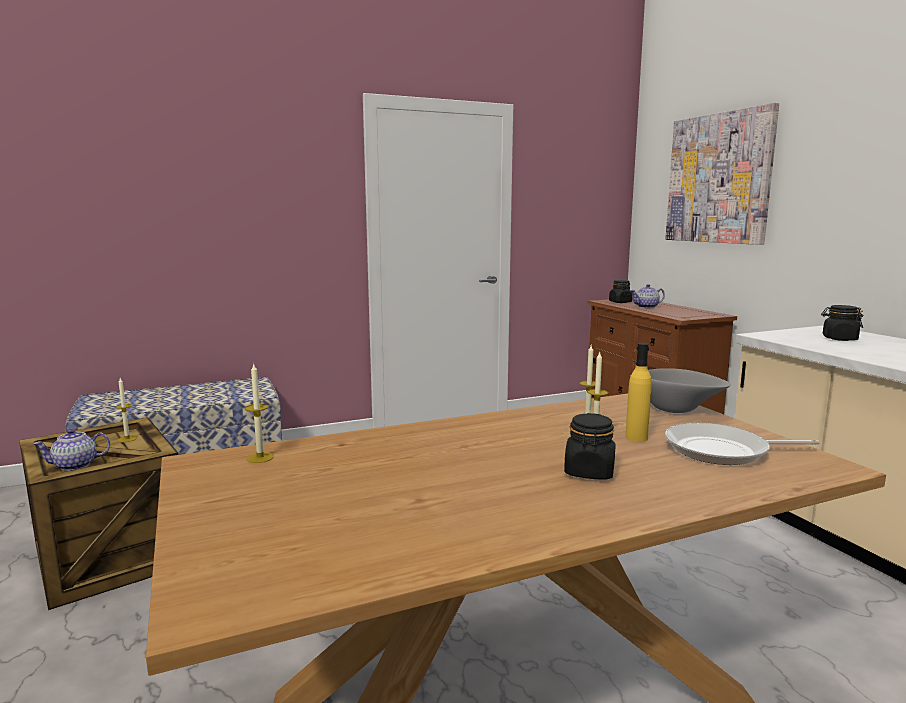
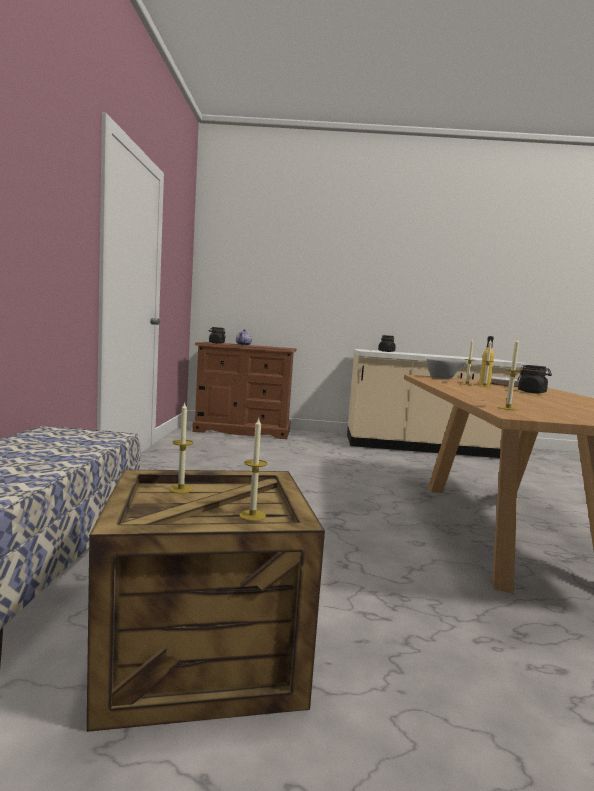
camera: 65 degrees left, 5 degrees down
(76, 465) = (252, 515): teapot -> candle
(719, 178) = (275, 264): picture -> none

